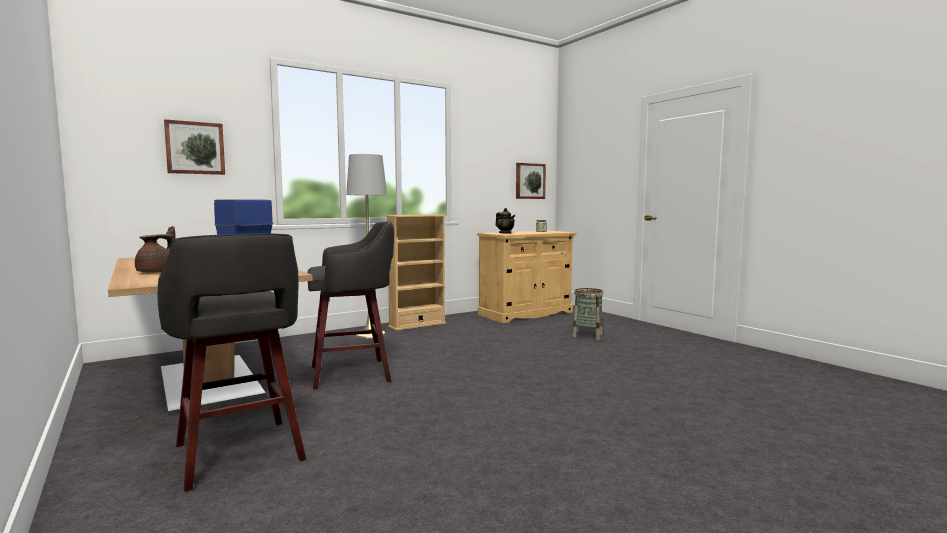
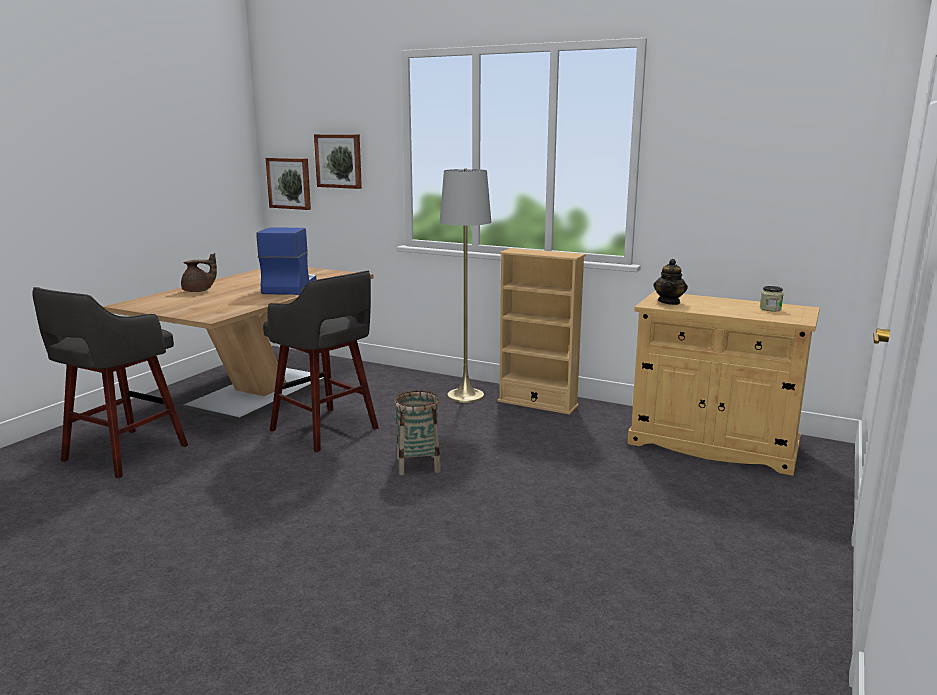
camera: 60 degrees right, 10 degrees up
(530, 181) = (815, 204): picture -> picture (289, 183)
(587, 336) = (650, 517): basket -> basket (418, 465)

